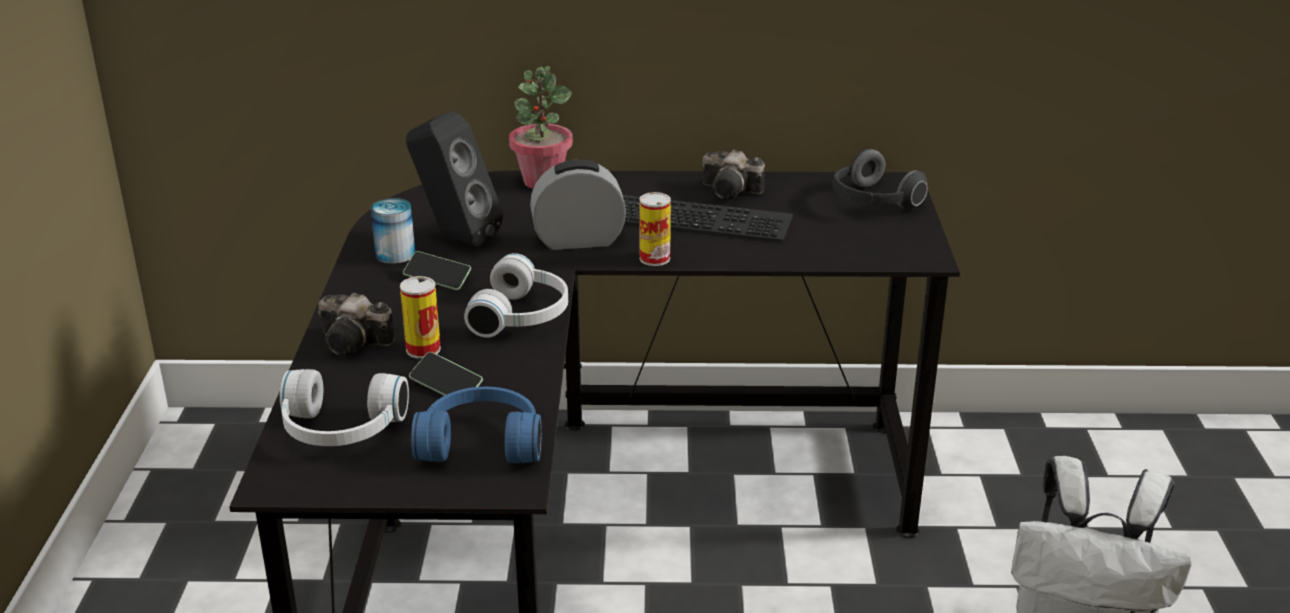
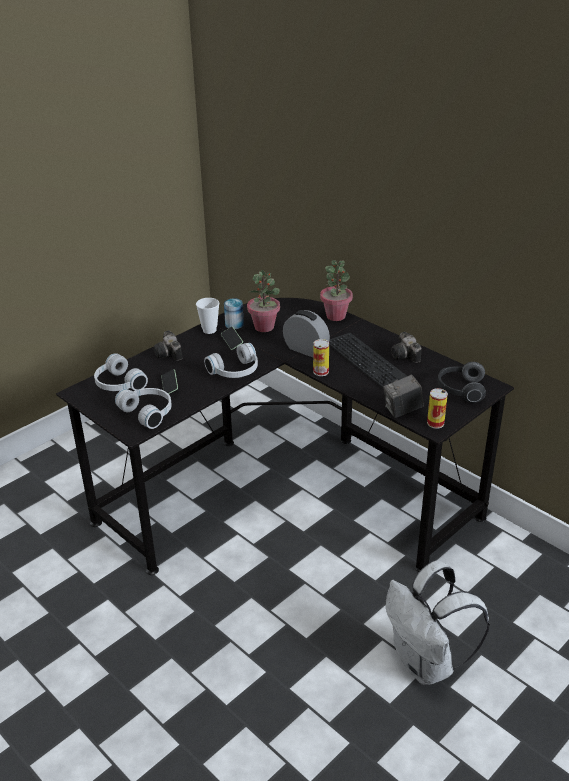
camera: 45 degrees right, 5 degrees up
(365, 279) = (209, 330): none -> cup
(423, 349) = (184, 368): can -> can (435, 423)
(455, 238) = (264, 327): black speaker -> potted plant
(482, 441) = (149, 412): blue headphones -> white headphones
(850, 256) = (402, 411): none -> camera

